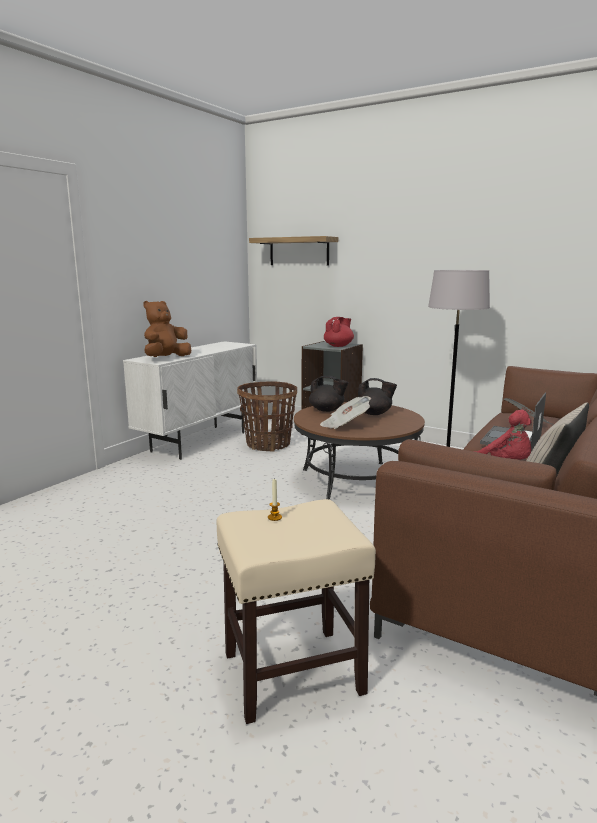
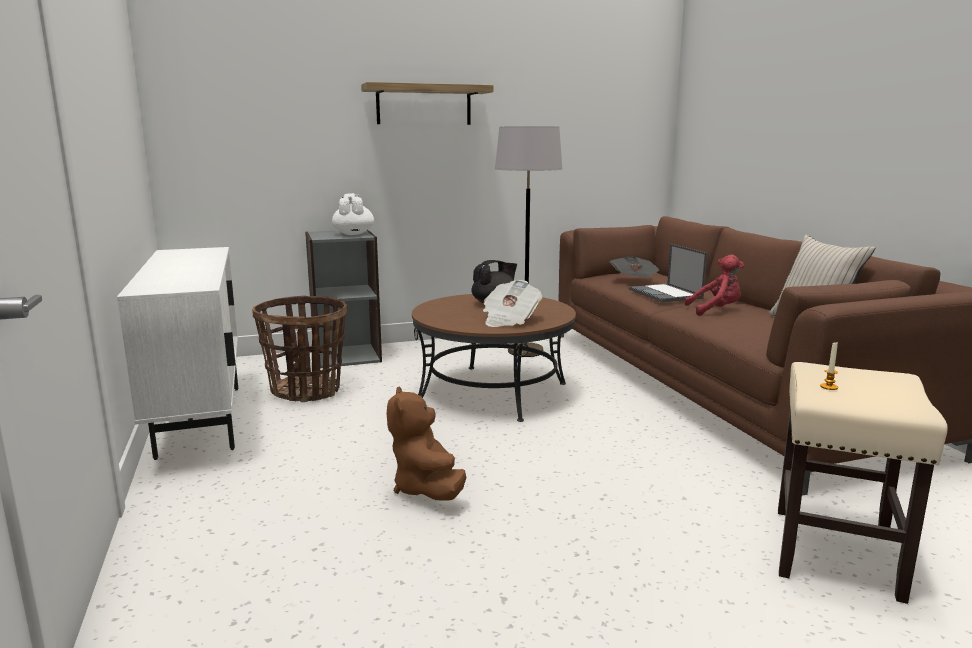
camera: 50 degrees left, 0 degrees up
(166, 358) = (188, 281): brown plush toy -> brown plush toy (427, 489)
(299, 251) = (248, 101): shelf -> shelf (424, 105)
(327, 410) = (443, 312): black teapot -> none
(338, 346) = (353, 234): red teapot -> white teapot

